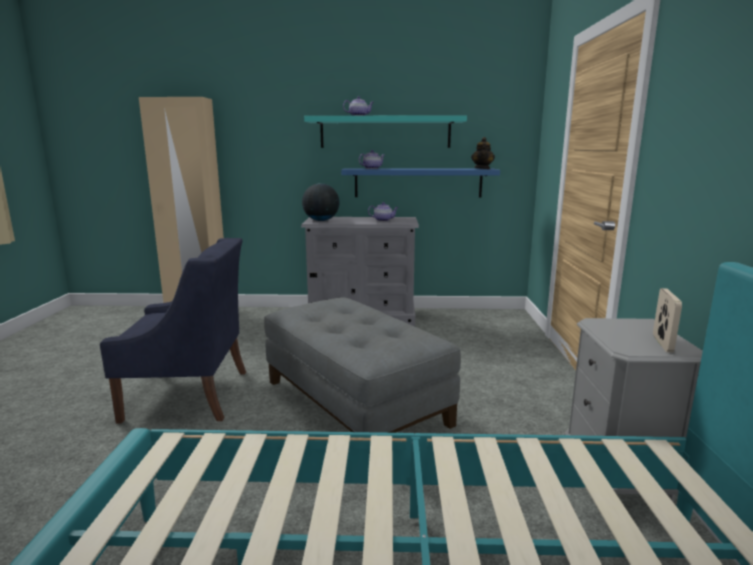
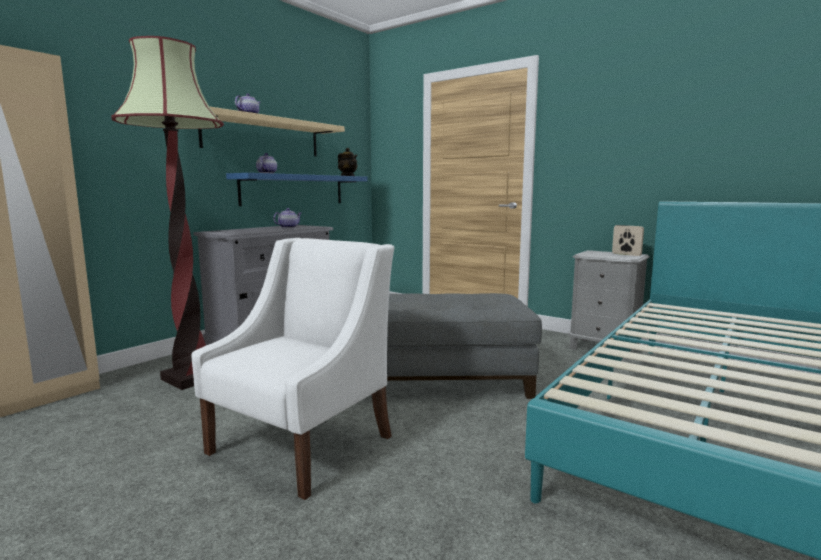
camera: 55 degrees left, 5 degrees down
(189, 395) = (303, 443): blue armchair -> white armchair
(259, 327) = (191, 378): none -> floor lamp
(321, 220) = (232, 232): globe -> none
(385, 132) = (263, 136): turquoise shelf -> beige shelf

